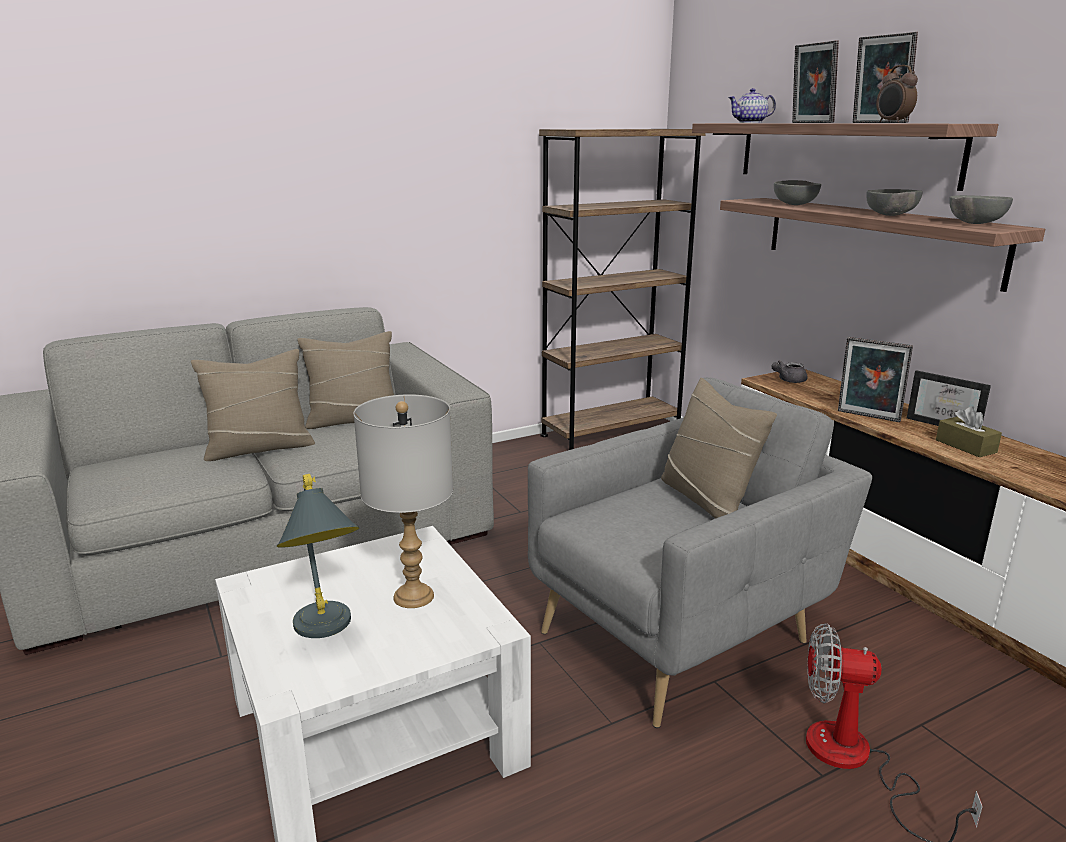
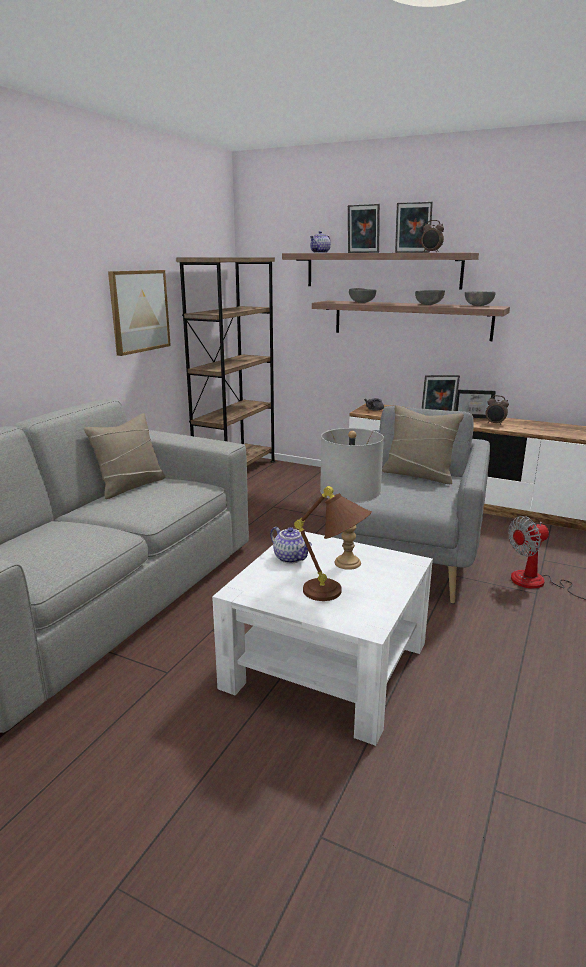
camera: 35 degrees left, 0 degrees up
(259, 448) = (98, 518): beige pillow -> none
(326, 633) = (335, 595): grey table lamp -> brown table lamp
(365, 564) = (291, 558): none -> teapot
(465, 200) = (139, 311): none -> picture
(965, 446) = (495, 424): brown tissue box -> alarm clock

